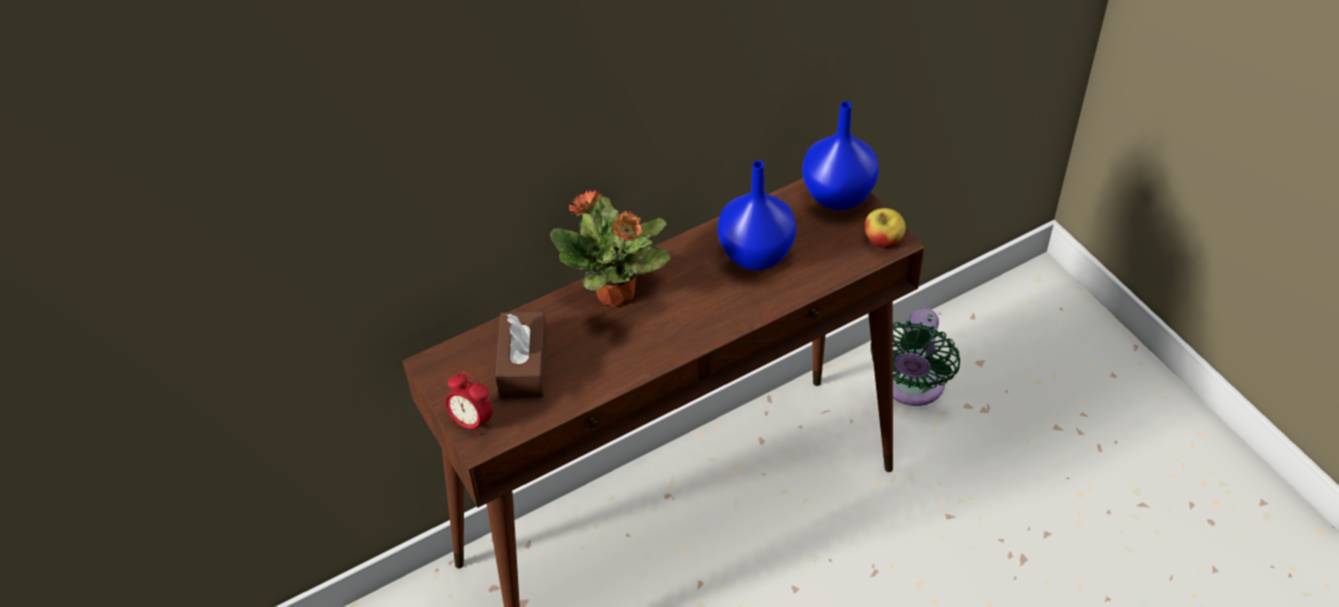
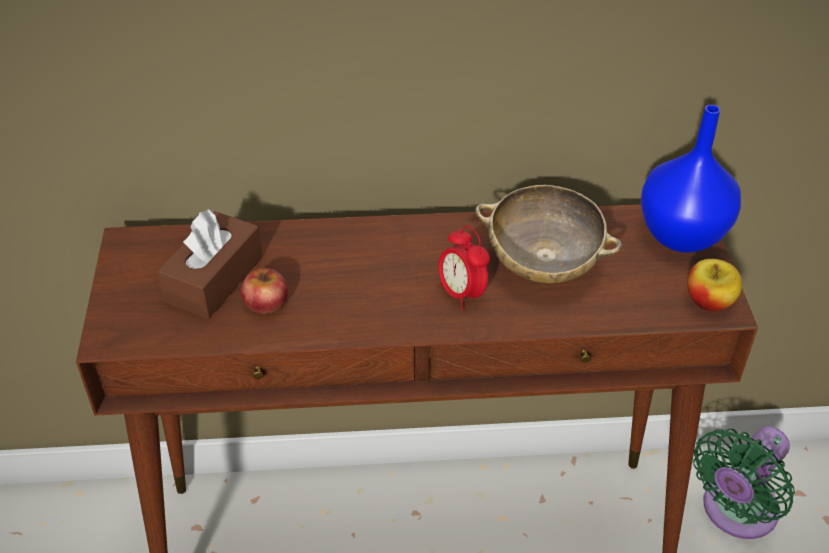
camera: 25 degrees right, 5 degrees down
(472, 421) = (119, 313): alarm clock -> alarm clock (461, 293)
(576, 367) = (266, 302): none -> apple
(616, 294) = (363, 245): potted plant -> none
(755, 255) = (543, 262): blue vase -> beige bowl

